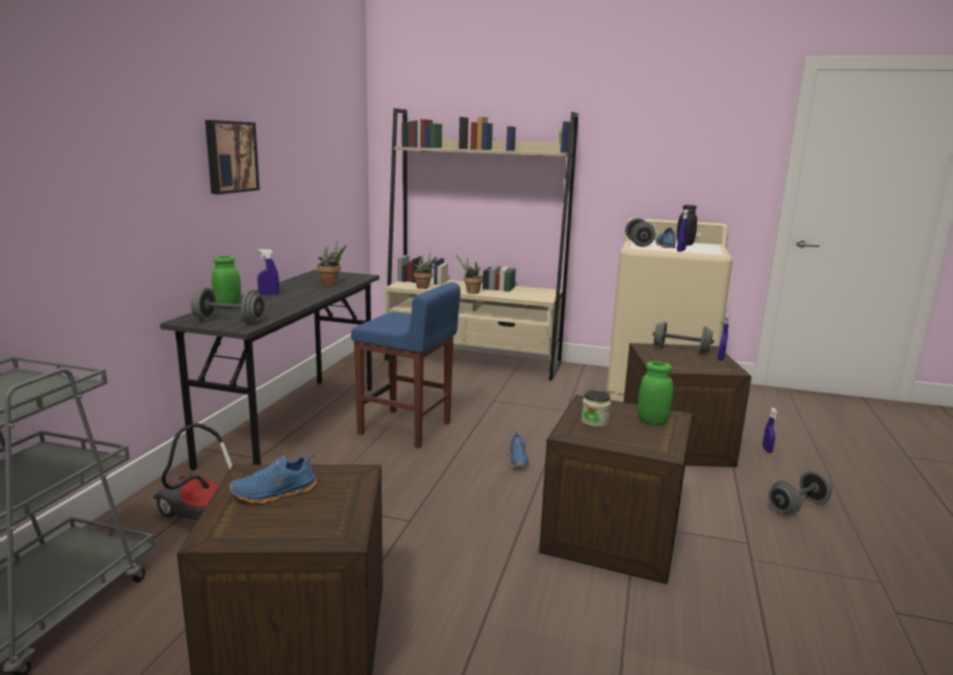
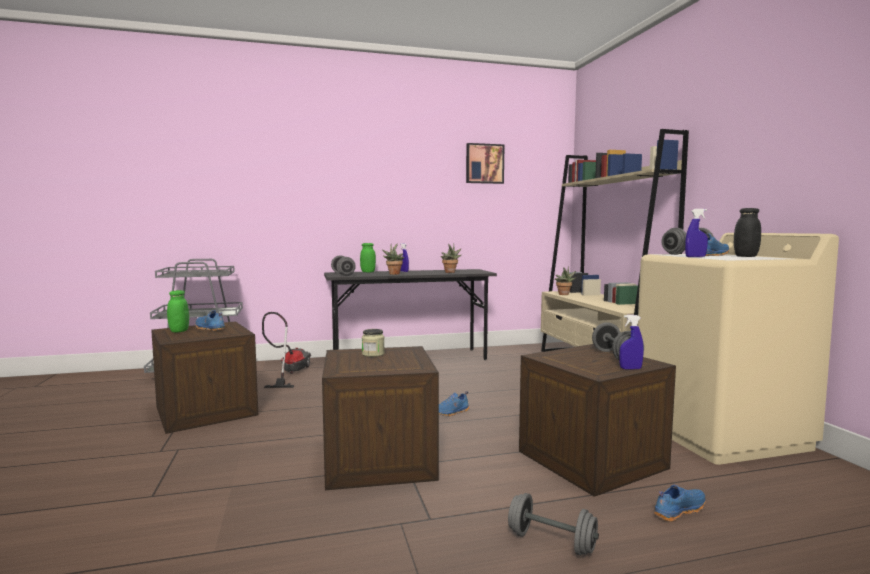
camera: 60 degrees right, 10 degrees down
(230, 157) = (400, 190): picture -> picture (484, 164)
(406, 428) = (447, 378): blue stool -> none
(471, 292) = (585, 300): potted plant -> potted plant (394, 274)
(652, 421) = (398, 364): green jar -> green jar (179, 331)
(767, 450) = (678, 510): blue spray bottle -> blue shoe

